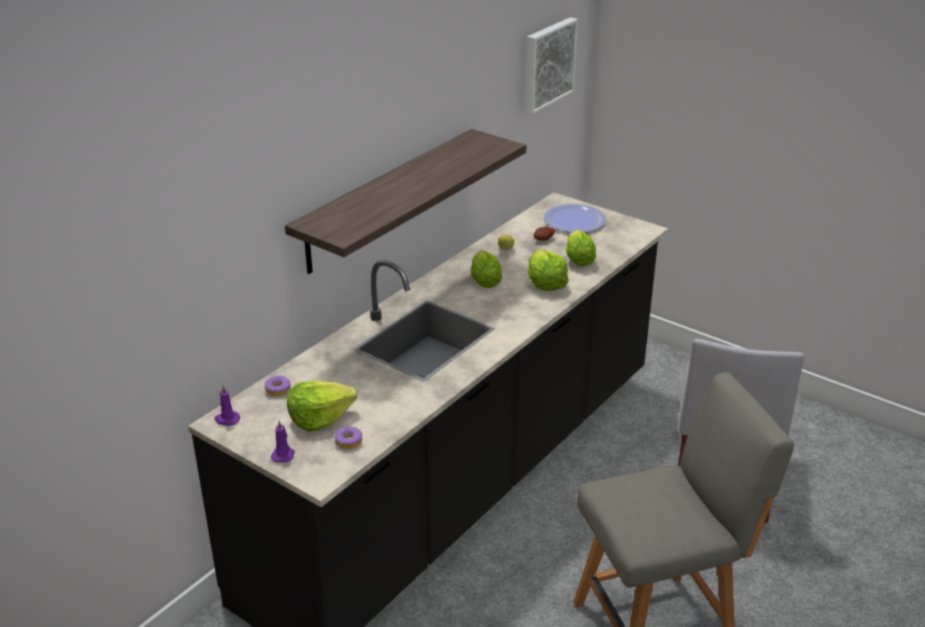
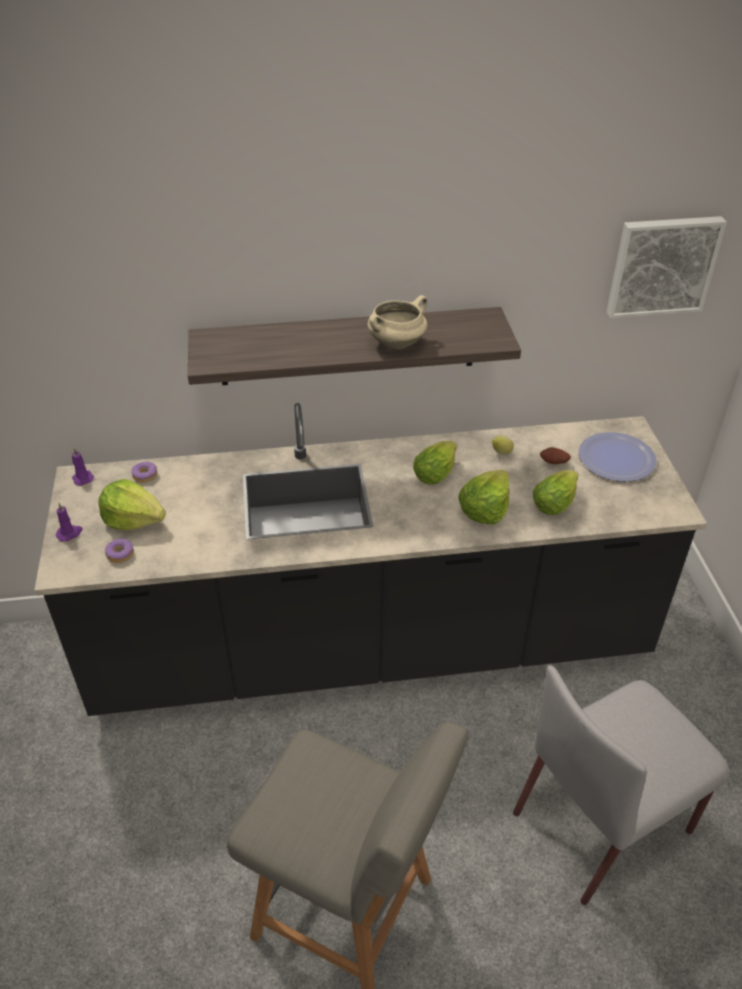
camera: 45 degrees right, 10 degrees up
(447, 171) = (397, 343): none -> beige cooking pot

